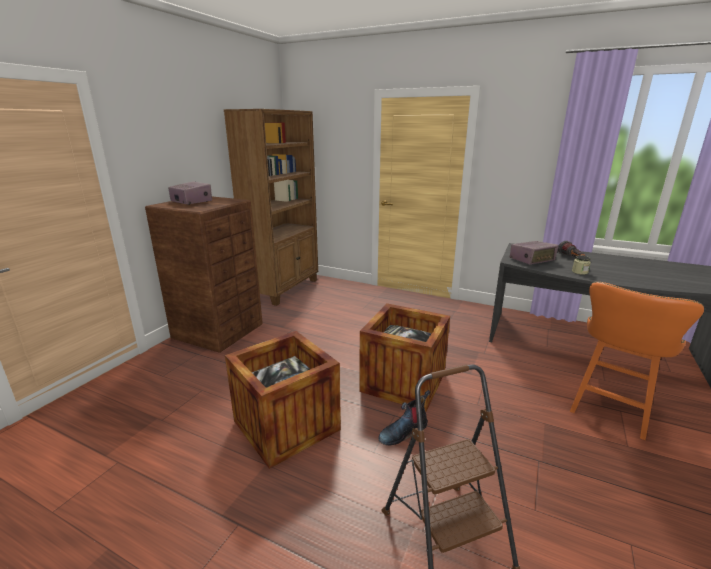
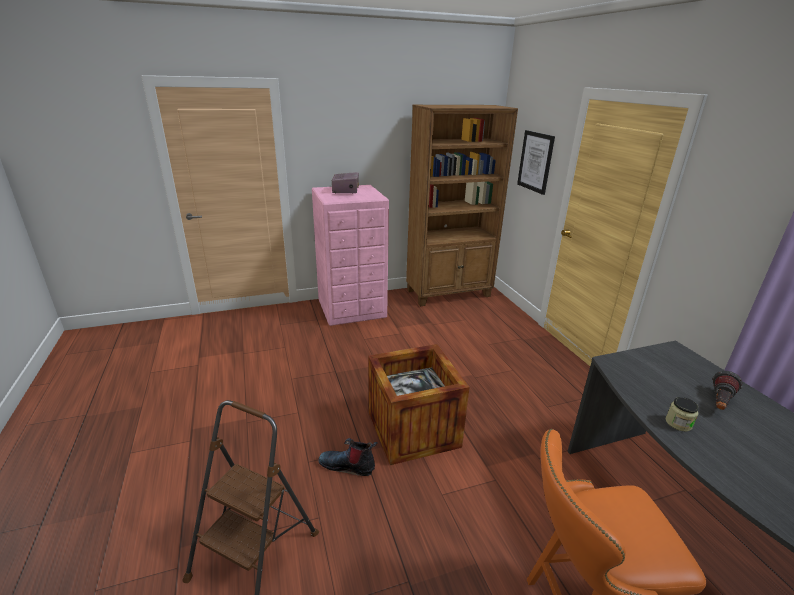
camera: 45 degrees right, 5 degrees up
(218, 331) = (352, 308): brown dresser -> pink dresser
(286, 425) = (290, 403): crate -> none
(334, 154) = (535, 161): none -> picture
(532, 260) = (645, 375): radio -> none

